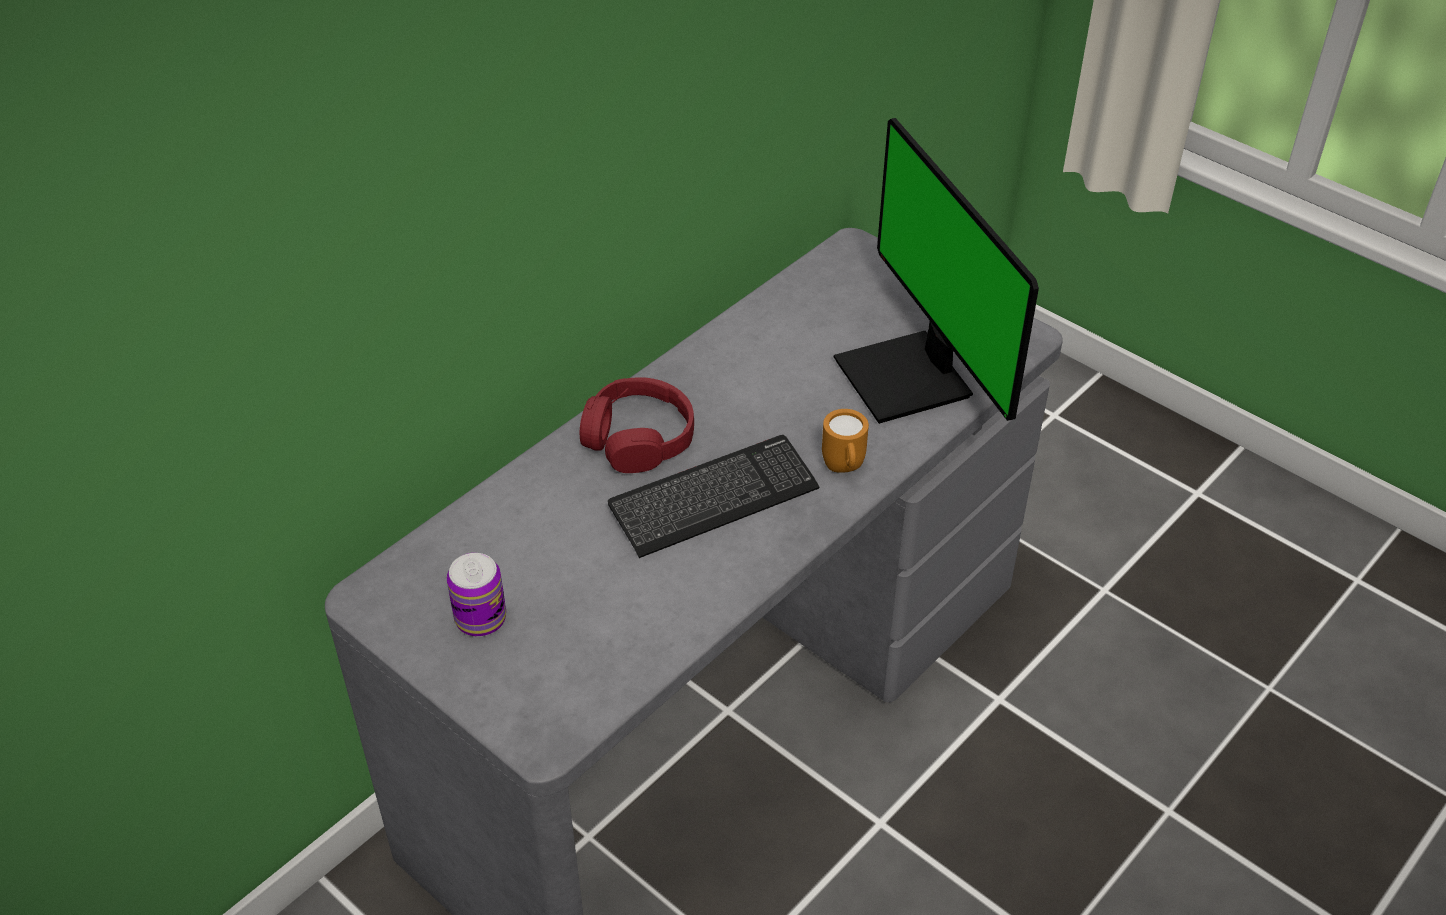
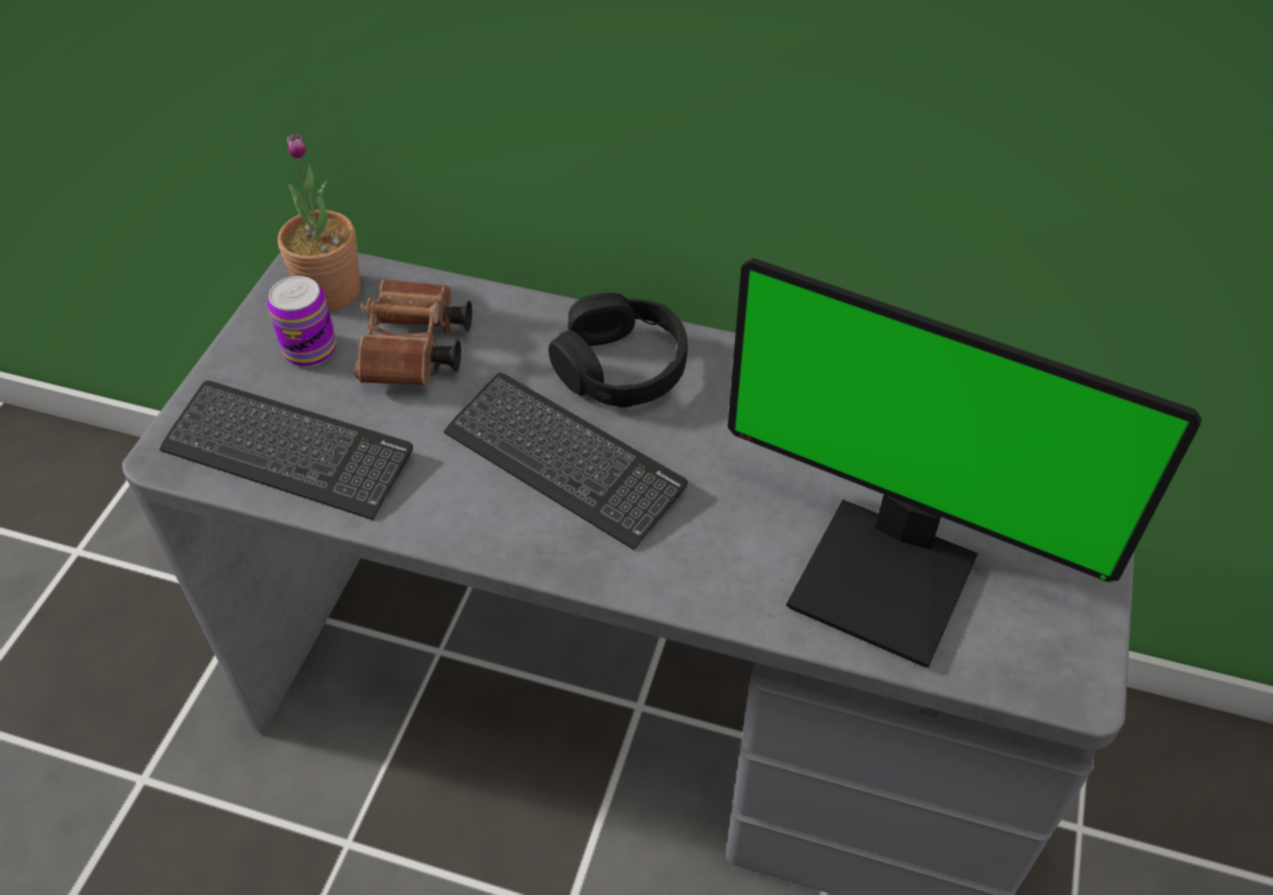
camera: 65 degrees right, 5 degrees up
(413, 588) = (330, 291): none -> potted plant
(536, 552) = (415, 353): none -> brown binoculars
(596, 660) = (288, 452): none -> keyboard
(638, 438) = (620, 367): red headphones -> black headphones
(844, 469) = (680, 564): orange mug -> none
(909, 378) = (888, 577): monitor -> monitor turned 105 degrees counterclockwise

